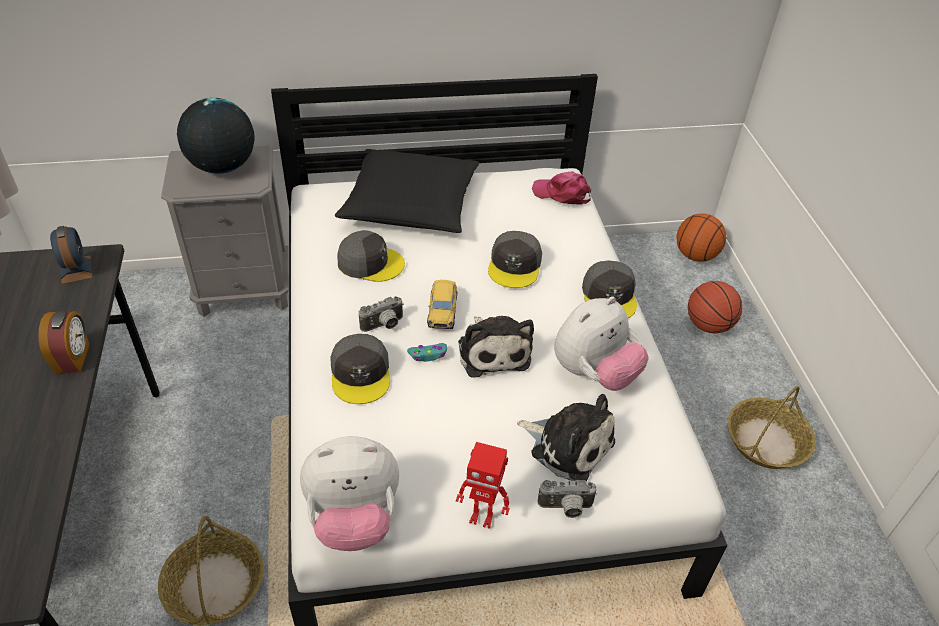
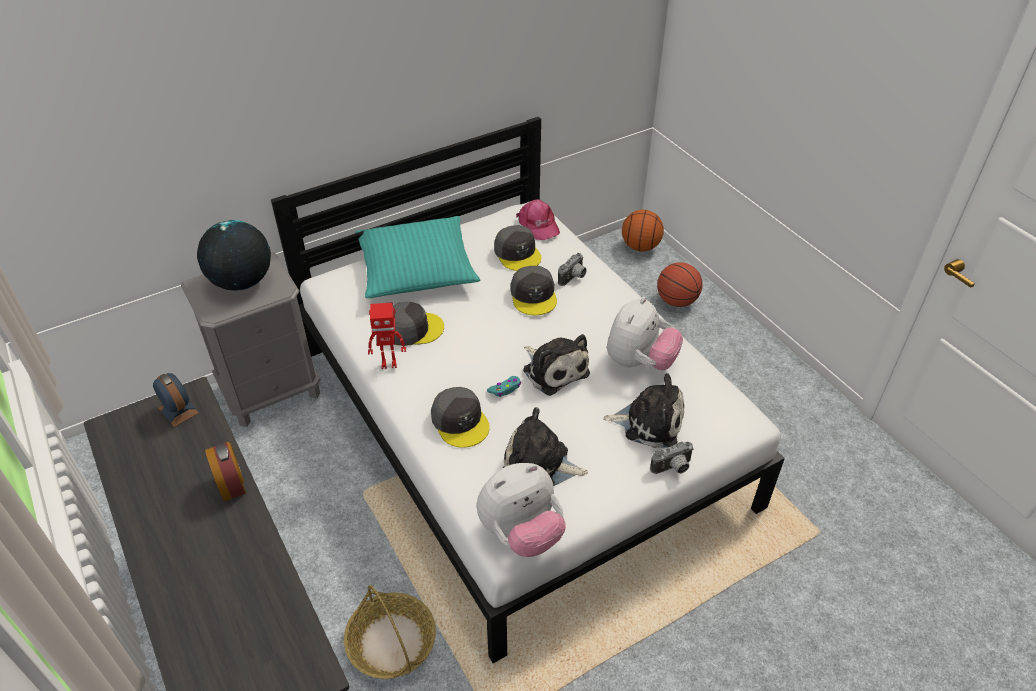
camera: 20 degrees left, 0 degrees up
(384, 326) = (456, 377): camera -> camera (573, 278)
(410, 204) = (416, 269): black pillow -> turquoise pillow
(417, 450) = (539, 464): none -> plush toy
(442, 311) = (496, 351): toy car -> none
(482, 517) = (616, 497): toy robot -> toy robot (389, 363)
(562, 194) = (538, 225): pink cap -> pink cap turned 120 degrees counterclockwise
(609, 296) = (619, 298): grey cap -> grey cap (517, 253)
(766, 441) = (759, 378): basket -> none

